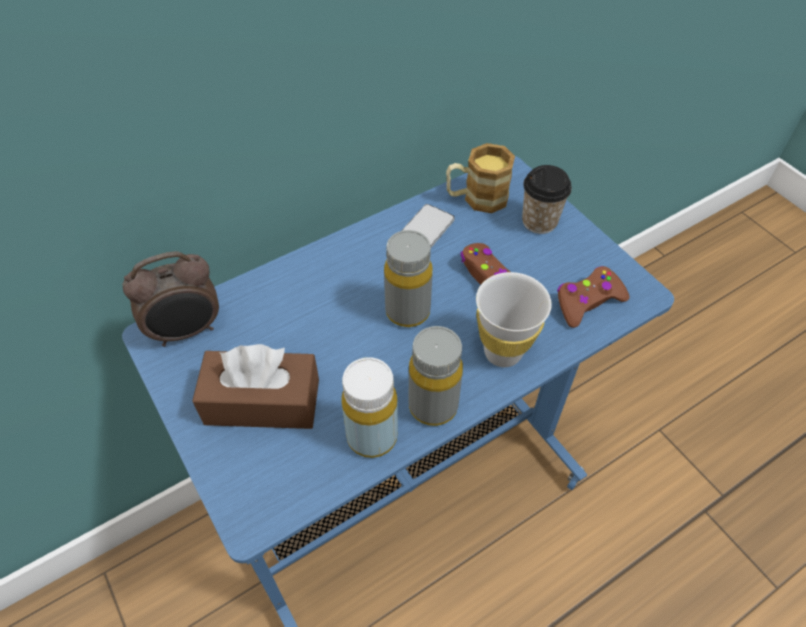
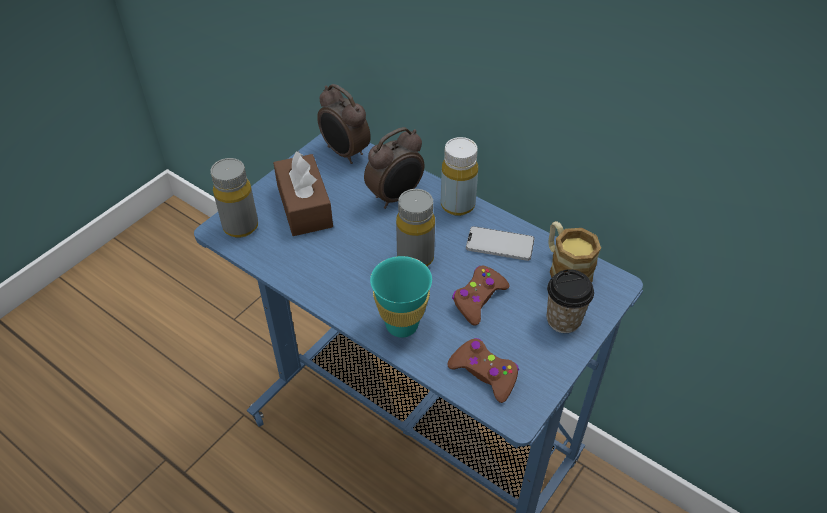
camera: 70 degrees right, 5 degrees down
(300, 300) = (396, 197): none -> alarm clock
(372, 436) = (297, 268): yellow bottle -> yellow bottle (457, 205)
(433, 405) = (335, 294): grey bottle -> grey bottle (240, 226)
(503, 352) = (402, 325): white cup -> turquoise cup

